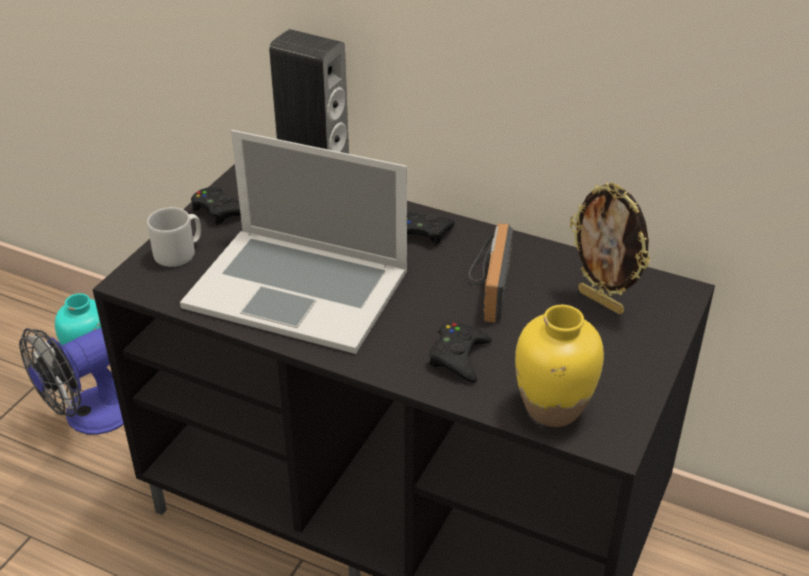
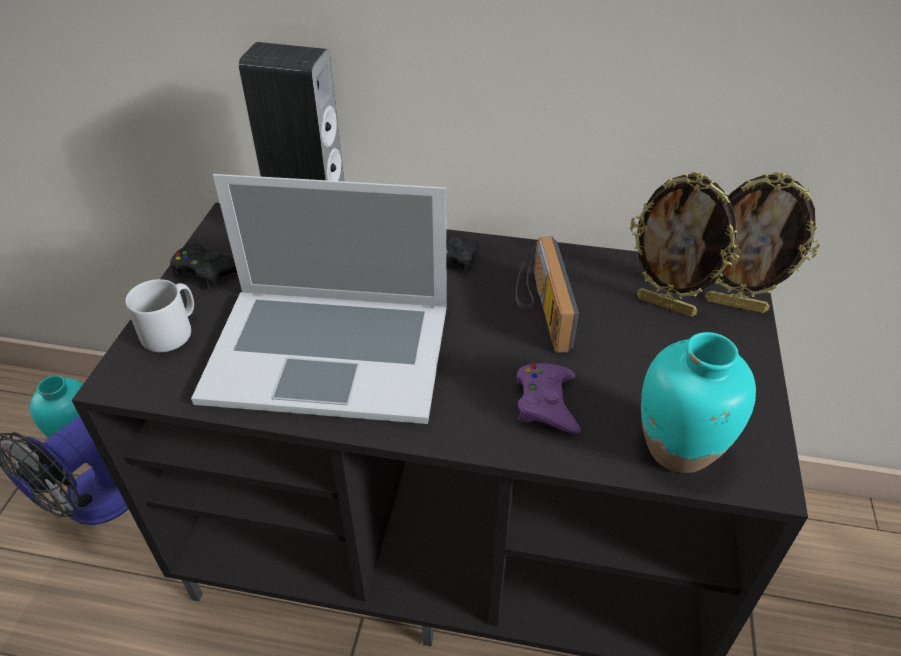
camera: 15 degrees left, 5 degrees up
(459, 357) = (546, 403): black game controller -> purple game controller
(553, 409) = (679, 448): yellow vase -> turquoise vase
(666, 311) = (735, 304): none -> picture frame

